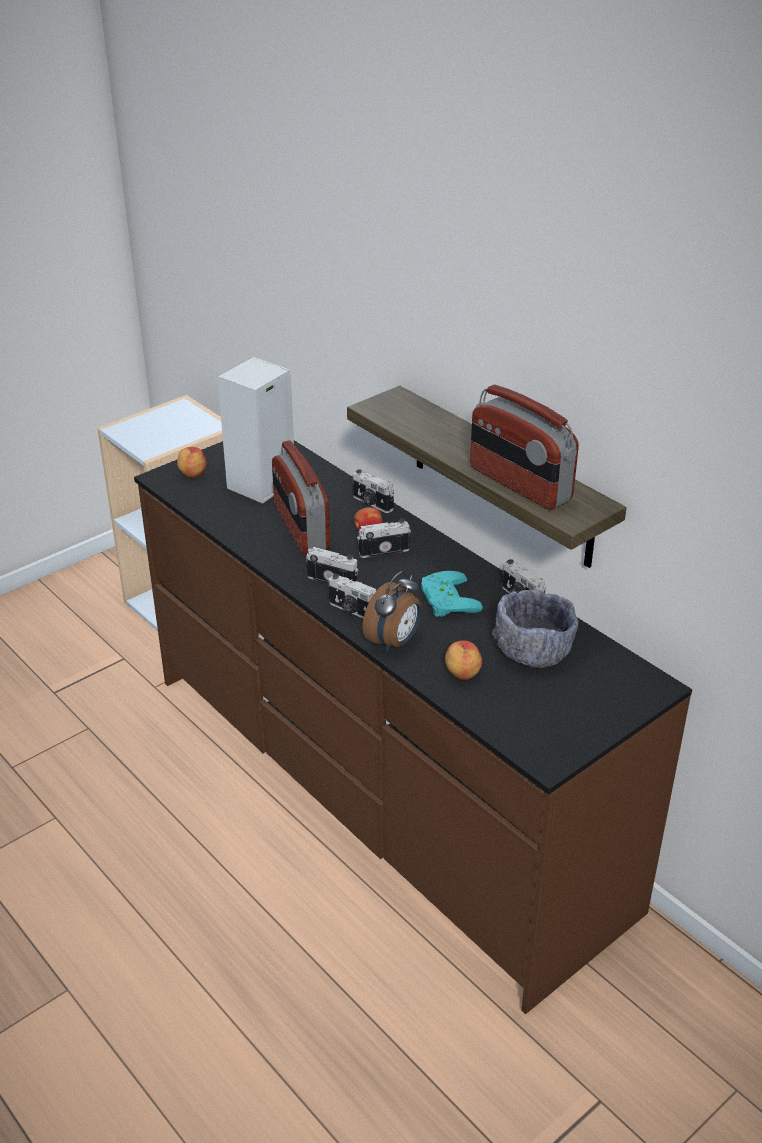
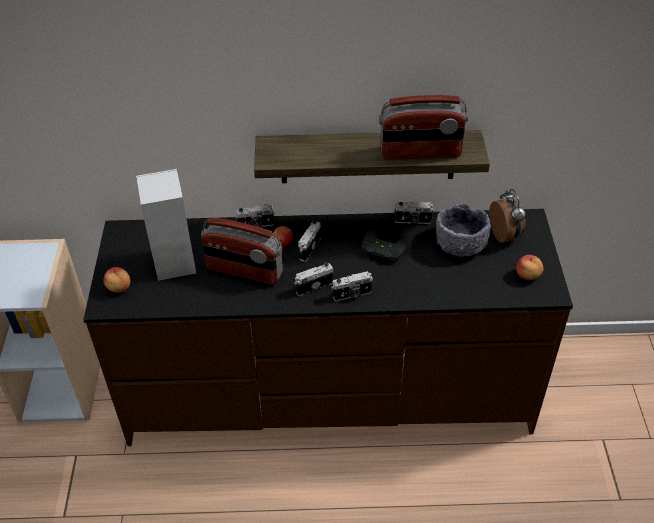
camera: 50 degrees left, 10 degrees up
(394, 642) = (400, 294): alarm clock -> alarm clock (505, 235)
(445, 599) = (382, 250): turquoise game controller -> black game controller
(462, 673) = (453, 283): apple -> apple (527, 276)

